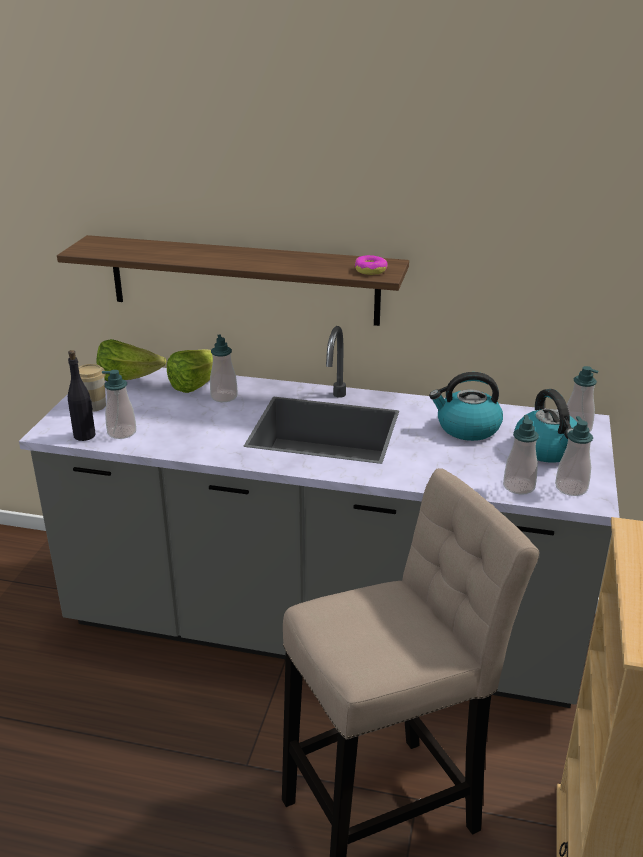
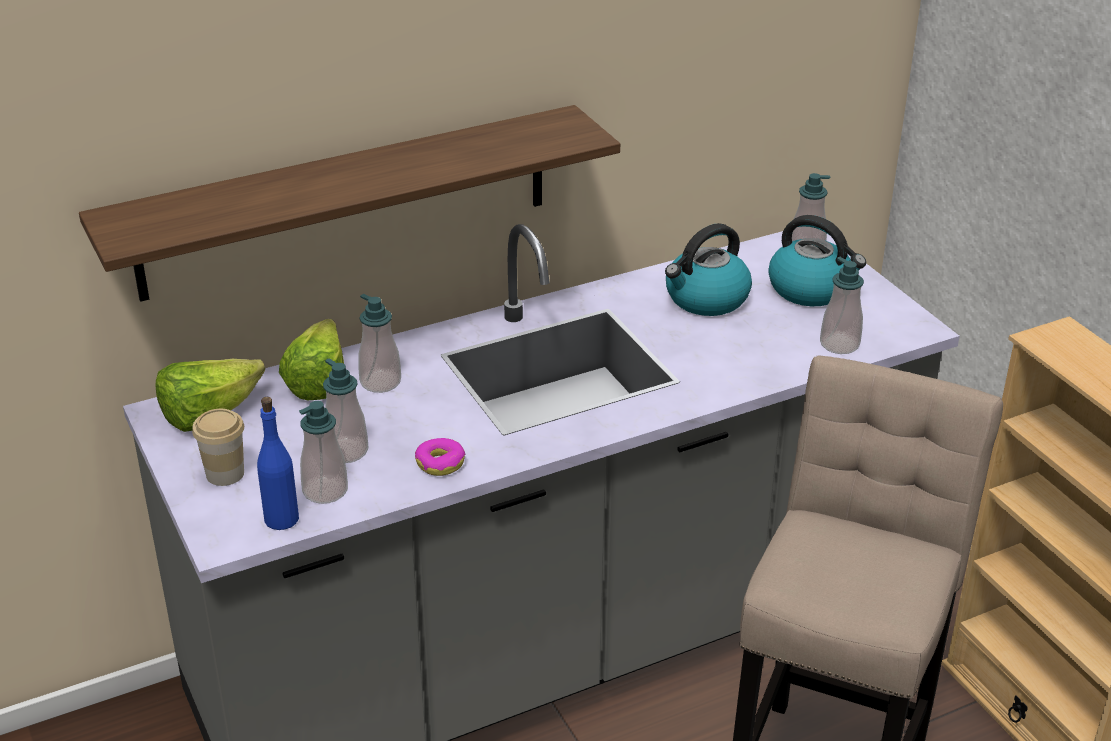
camera: 40 degrees left, 5 degrees up
(85, 435) = (282, 519): black bottle -> blue bottle
(370, 270) = (562, 136): donut -> donut (440, 463)
(571, 488) = (884, 323): soap dispenser -> soap dispenser (346, 451)

